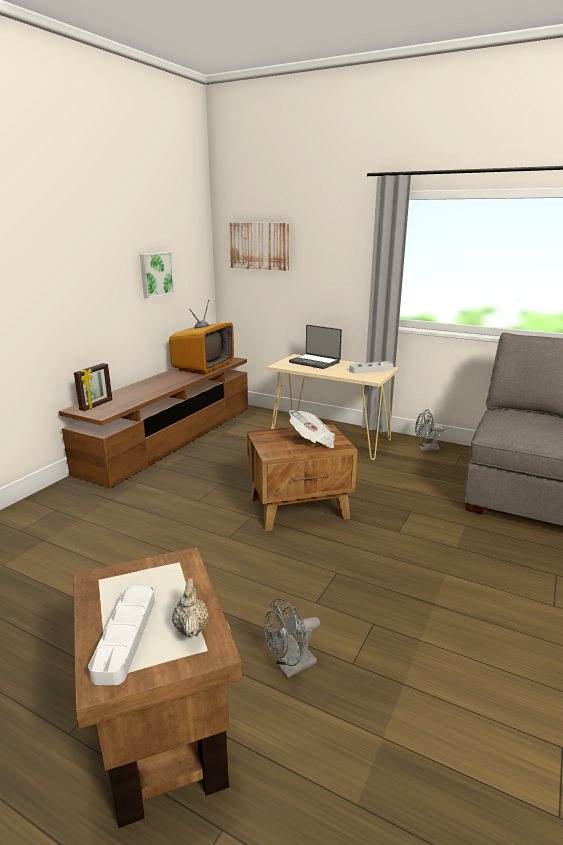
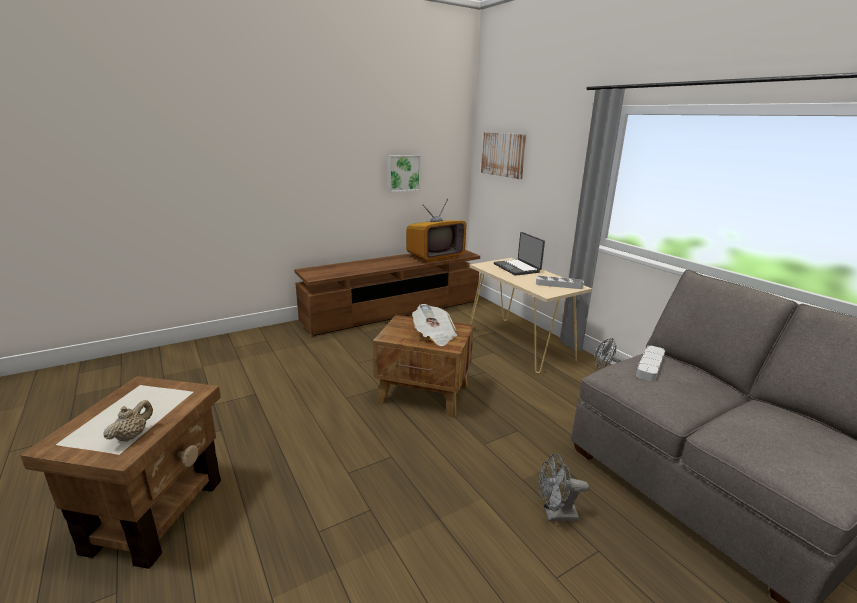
camera: 30 degrees right, 0 degrees up
(96, 405) = (321, 270): picture frame -> none
(125, 636) = (97, 425): grey tray -> grey tray (650, 366)
(291, 667) = (275, 511): grey fan -> grey fan (555, 514)

